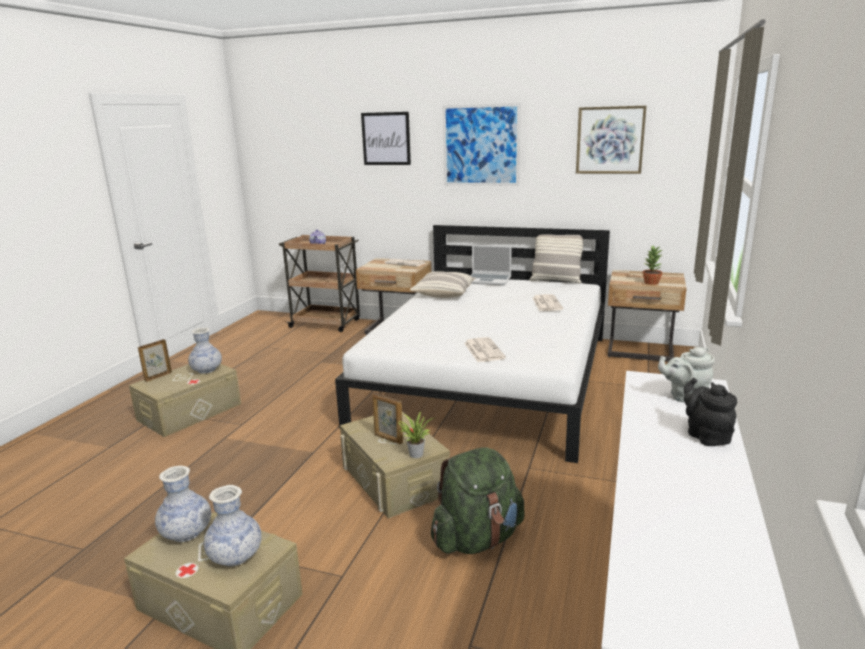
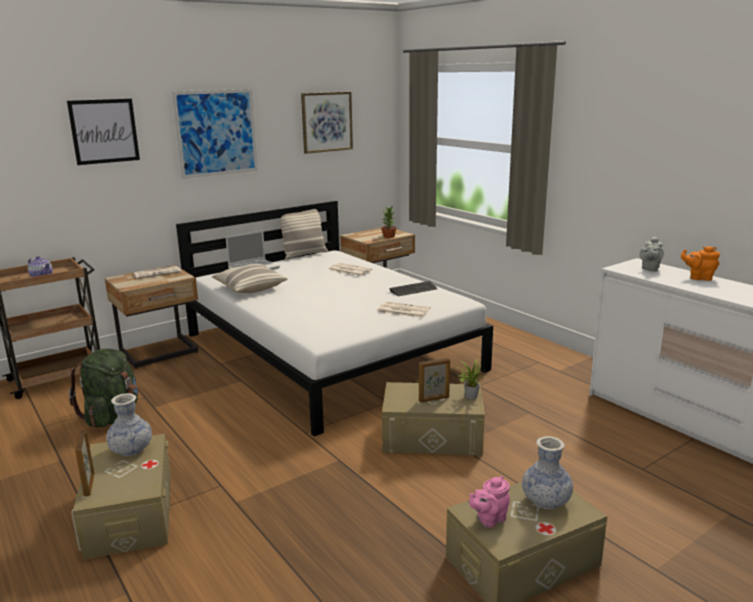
camera: 55 degrees left, 0 degrees up
(186, 533) = (489, 519): vase -> pink teapot
(477, 539) = (541, 431): green backpack -> green backpack (112, 416)
(547, 338) = (413, 290): none -> keyboard
(705, 435) = (699, 278): black teapot -> orange teapot

